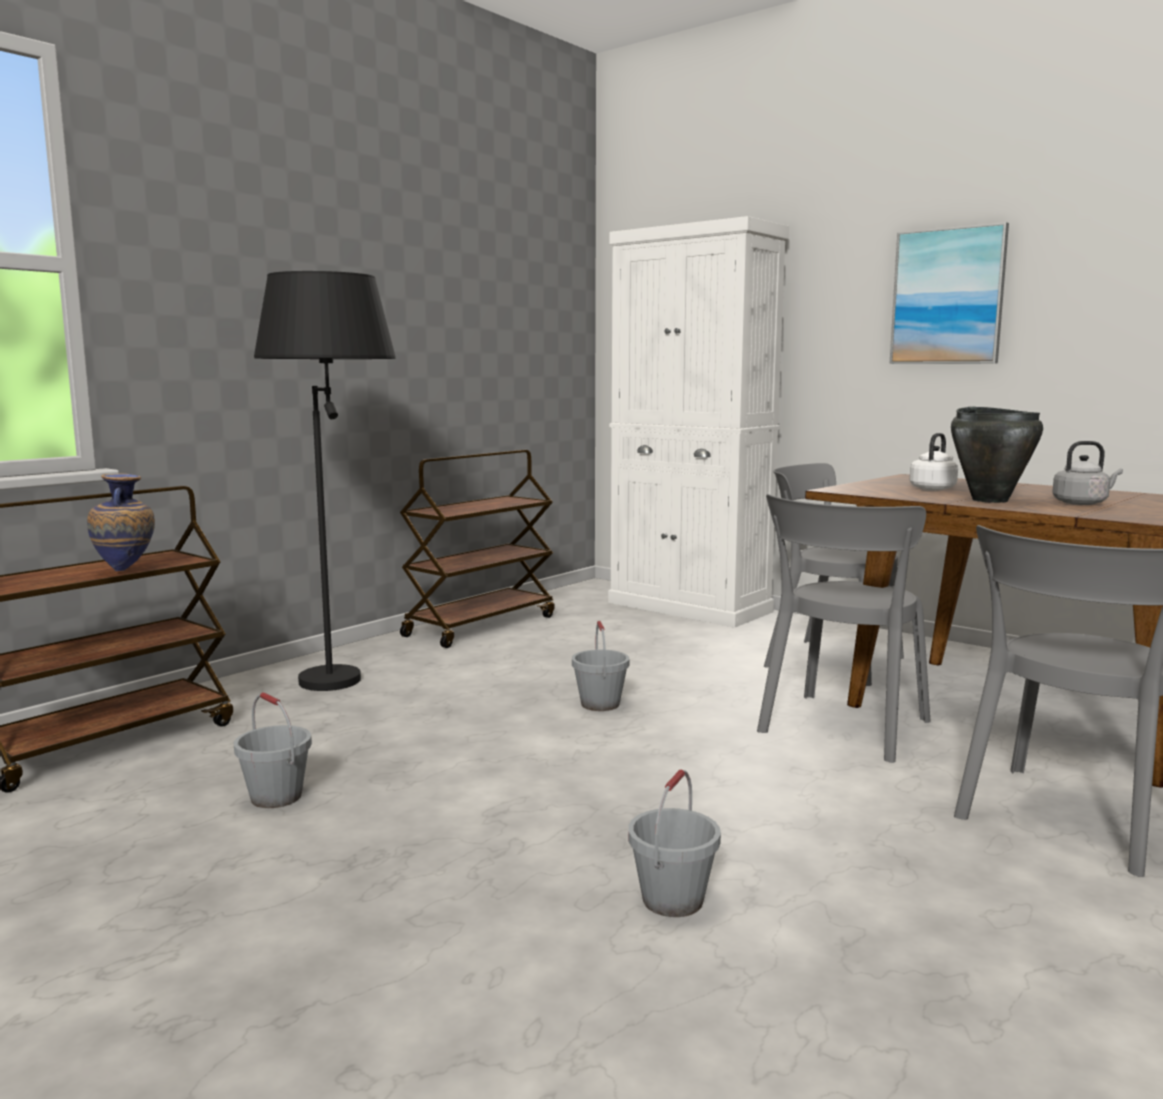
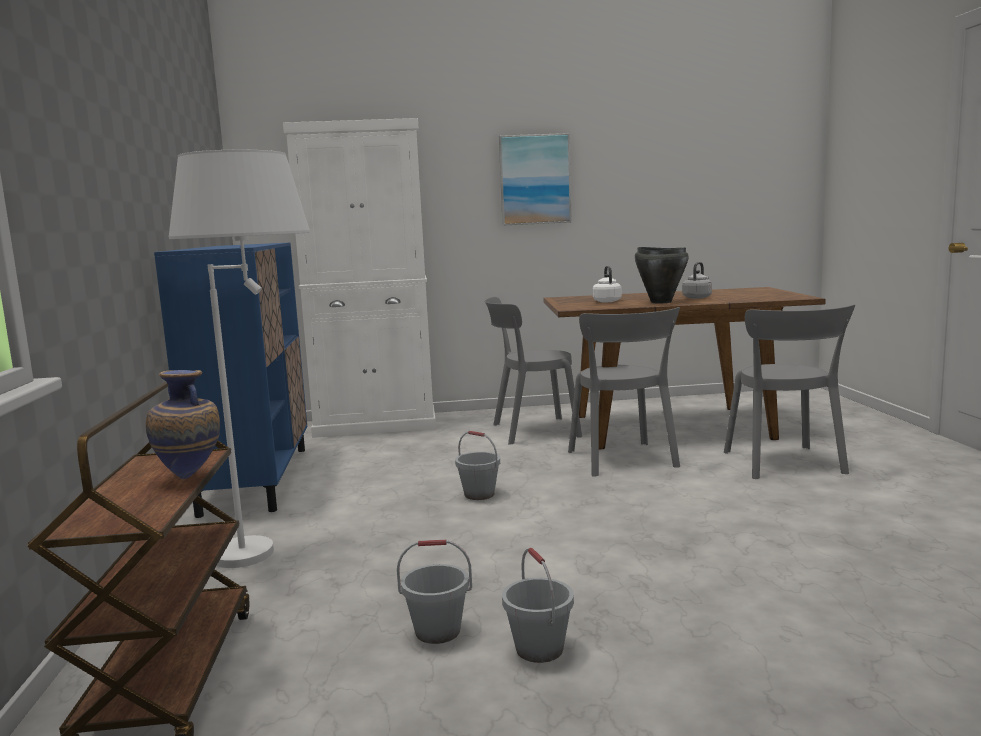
camera: 45 degrees left, 0 degrees up
(342, 690) = (274, 555): black floor lamp -> white floor lamp
(480, 625) = (256, 479): brown cart -> blue cabinet
(673, 900) = (760, 561): grey bucket -> grey bucket (540, 649)

